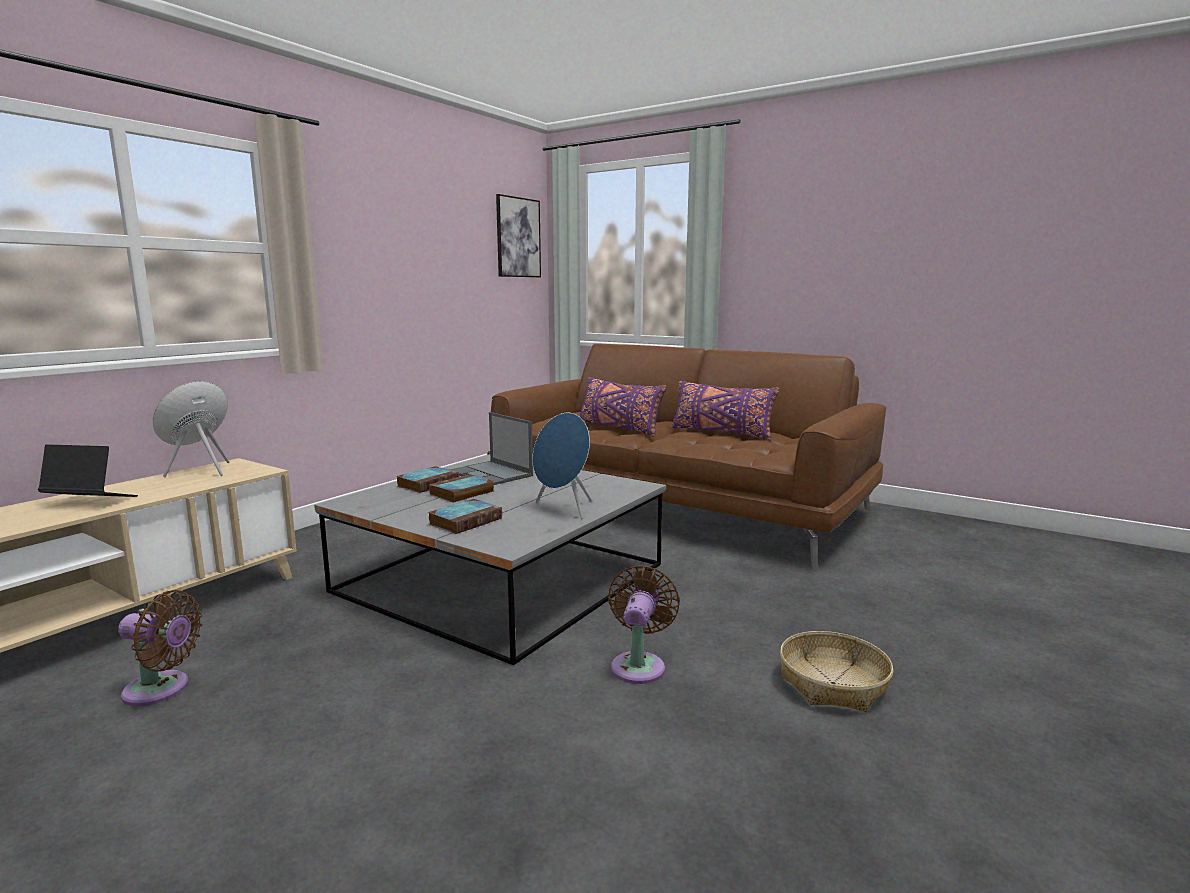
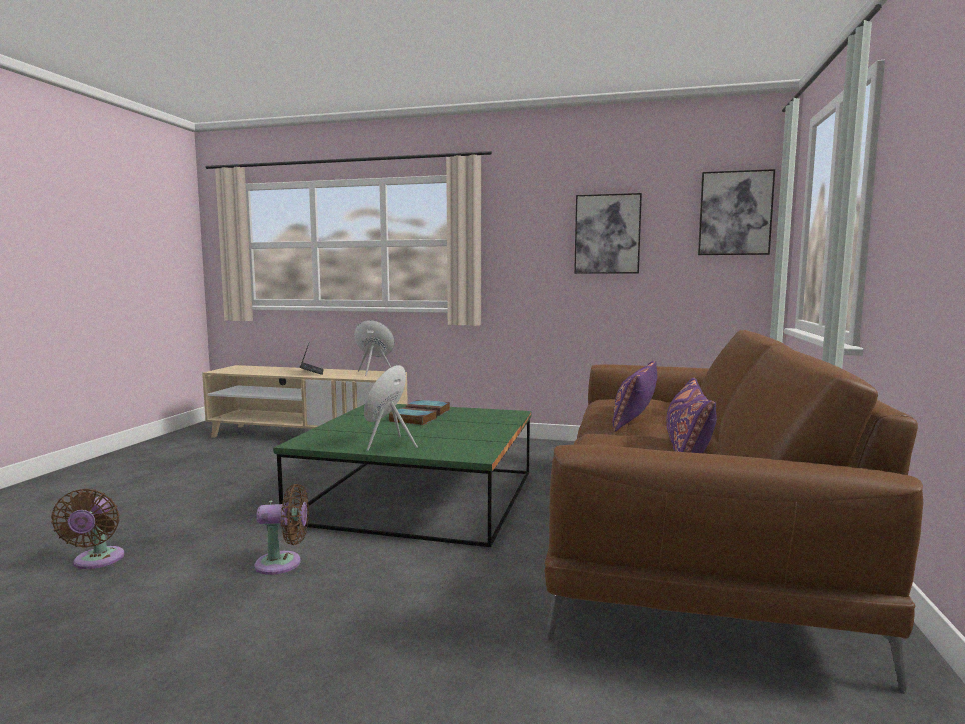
camera: 70 degrees right, 5 degrees down
(161, 690) = (252, 461): brown fan -> brown fan (96, 561)
(431, 250) = (607, 234): none -> picture
(466, 521) = (349, 429): book -> none
(491, 474) = (469, 418): laptop -> none
(501, 577) = (418, 496): grey coffee table -> green coffee table
(833, 683) = (252, 658): basket -> none

